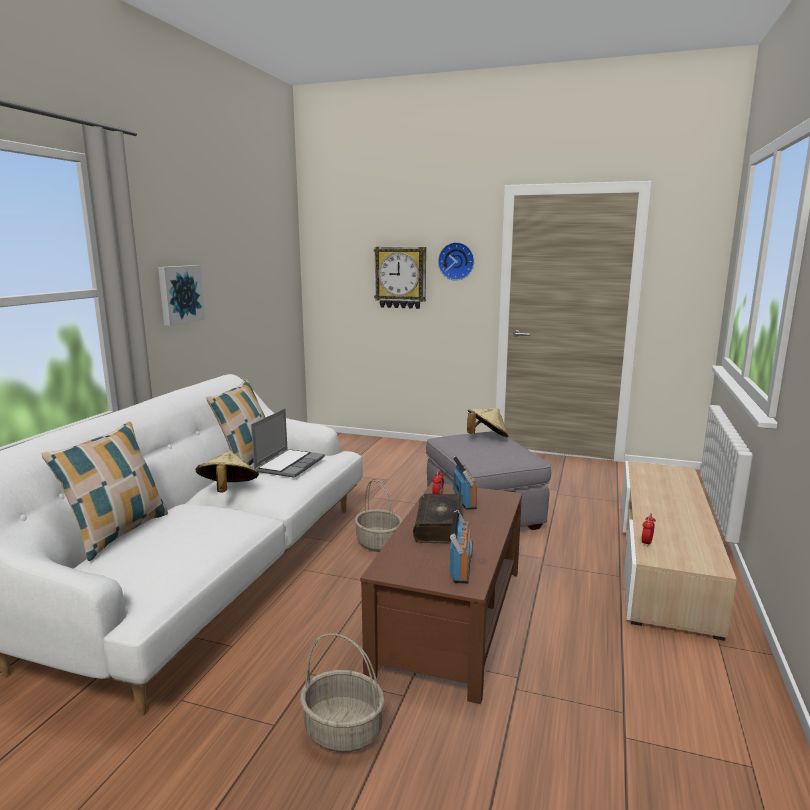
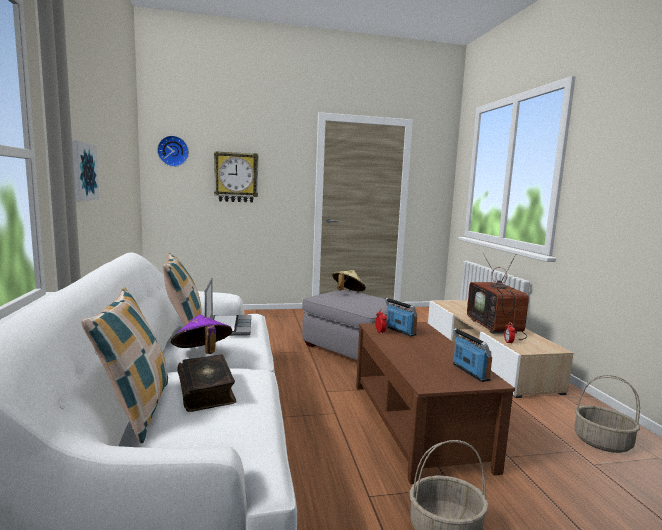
camera: 30 degrees left, 5 degrees down
(228, 490) = (202, 354): beige hat -> purple hat
(379, 543) = (306, 385): basket -> basket (603, 442)
(440, 527) = (413, 350): book -> book (207, 391)
(456, 261) = (282, 166): wall clock -> wall clock (173, 151)
(667, 517) = (496, 327): none -> television

